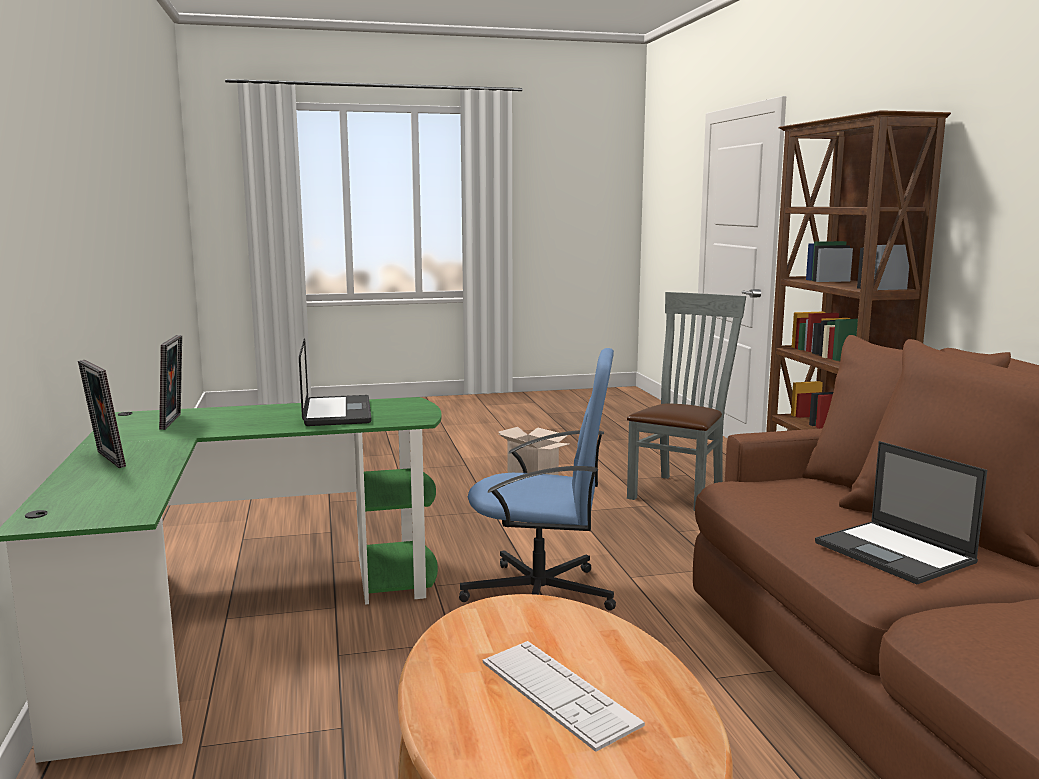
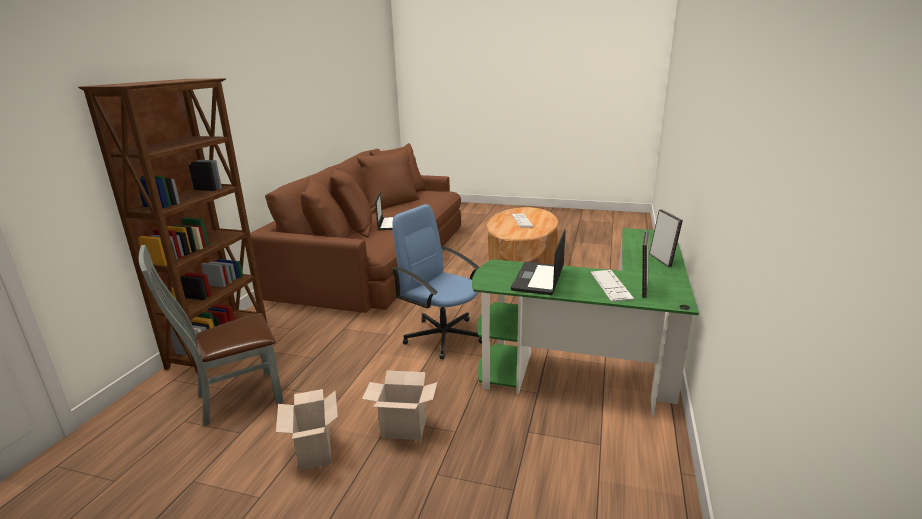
camera: 150 degrees left, 10 degrees up
(223, 419) = (610, 286): none -> keyboard
(471, 508) = (402, 429): none -> cardboard box

